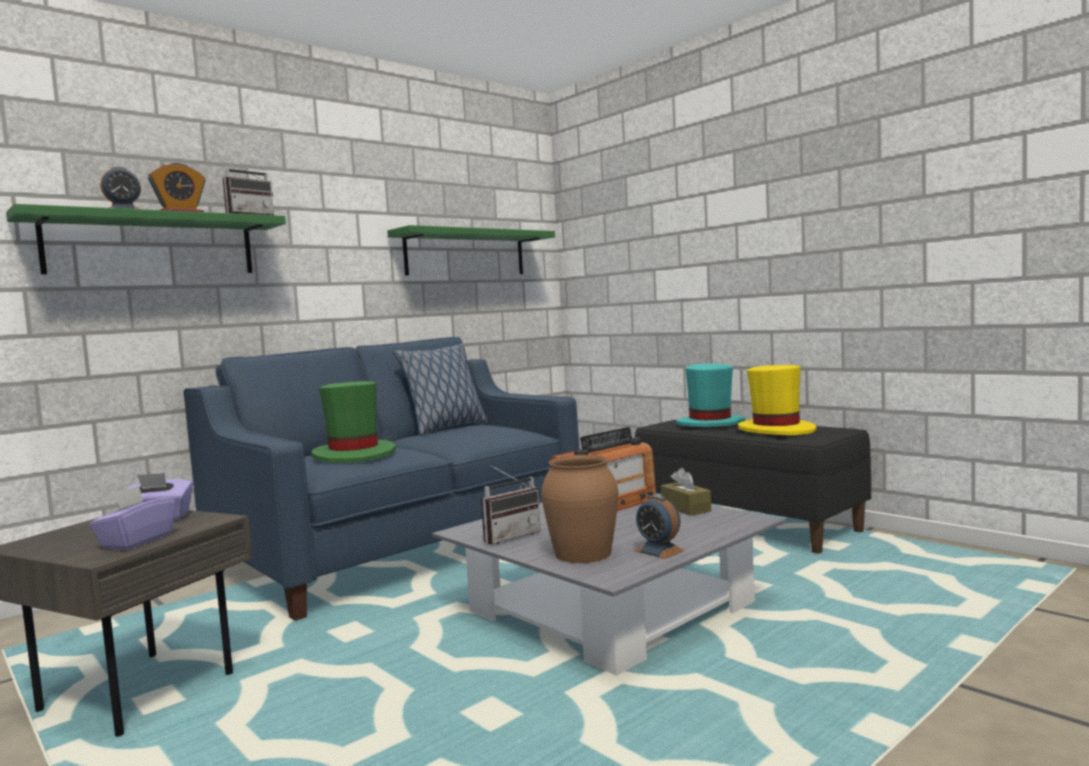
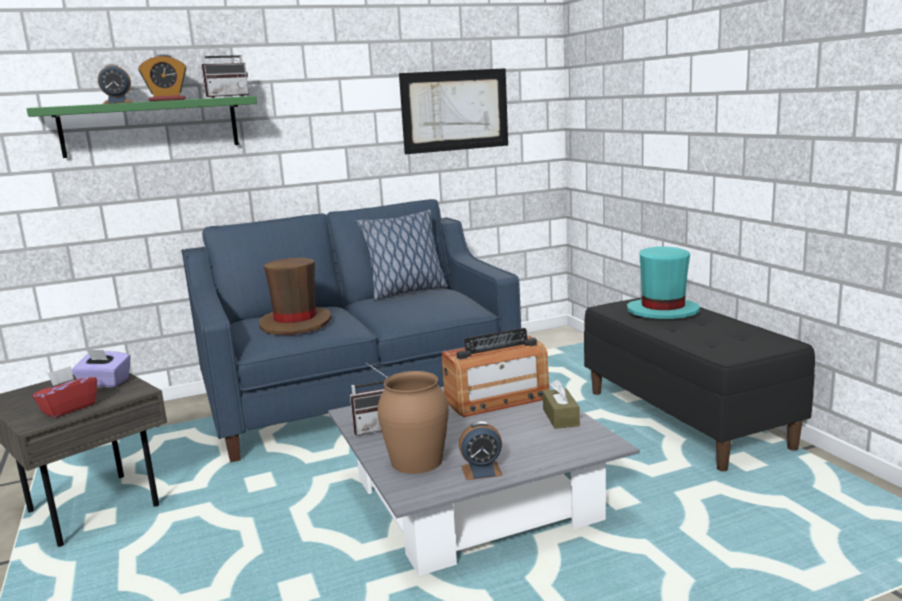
camera: 20 degrees right, 10 degrees up
(136, 541) = (69, 408): purple tissue box -> red tissue box
(354, 454) = (296, 323): green hat -> brown hat
(465, 253) = (455, 110): green shelf -> picture
(659, 550) = (481, 471): alarm clock -> alarm clock turned 75 degrees counterclockwise
(776, 430) = (716, 331): yellow hat -> none

